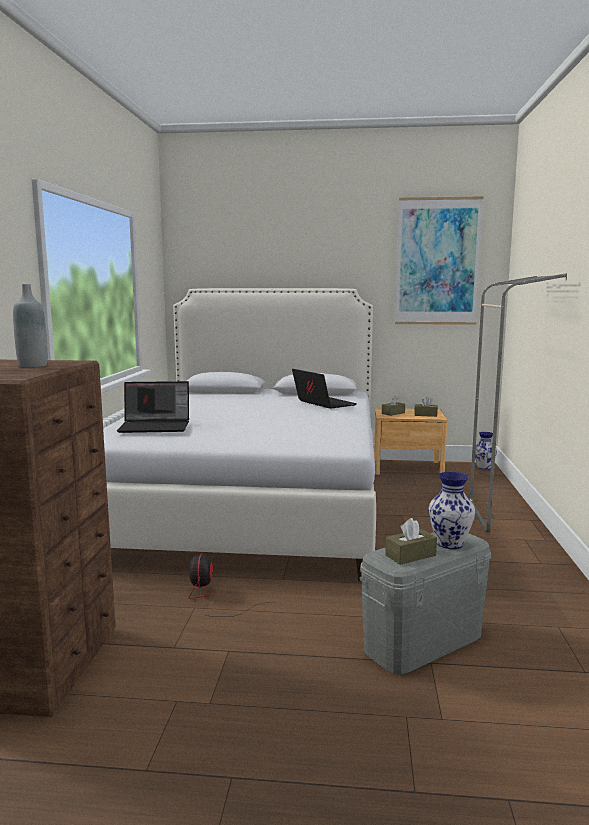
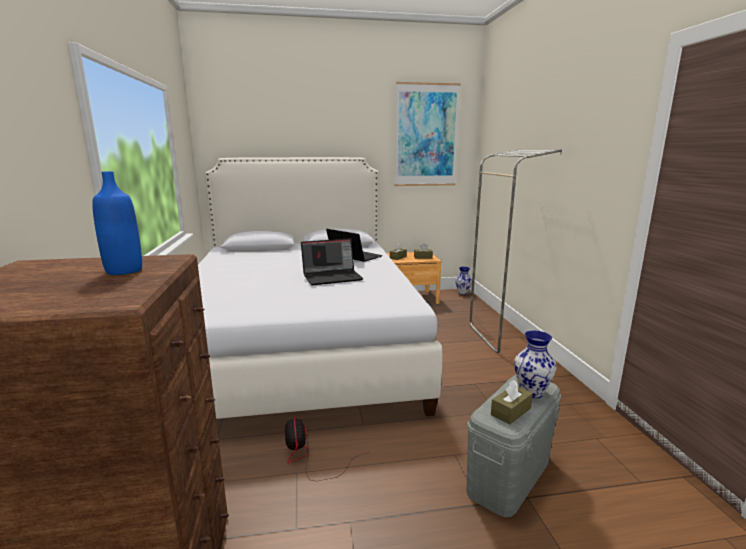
camera: 15 degrees left, 5 degrees up
(33, 365) = (124, 270): grey bottle -> blue bottle
(156, 426) = (223, 295): laptop -> laptop (332, 277)

